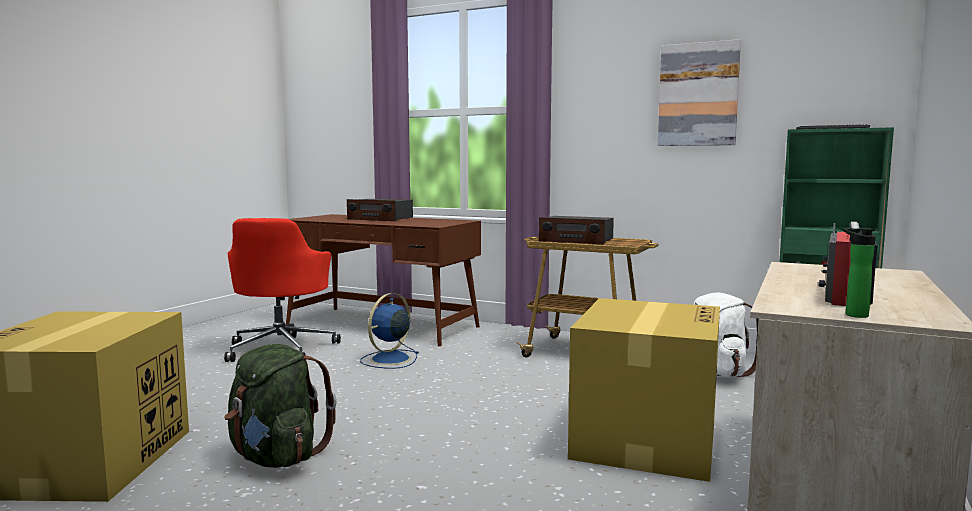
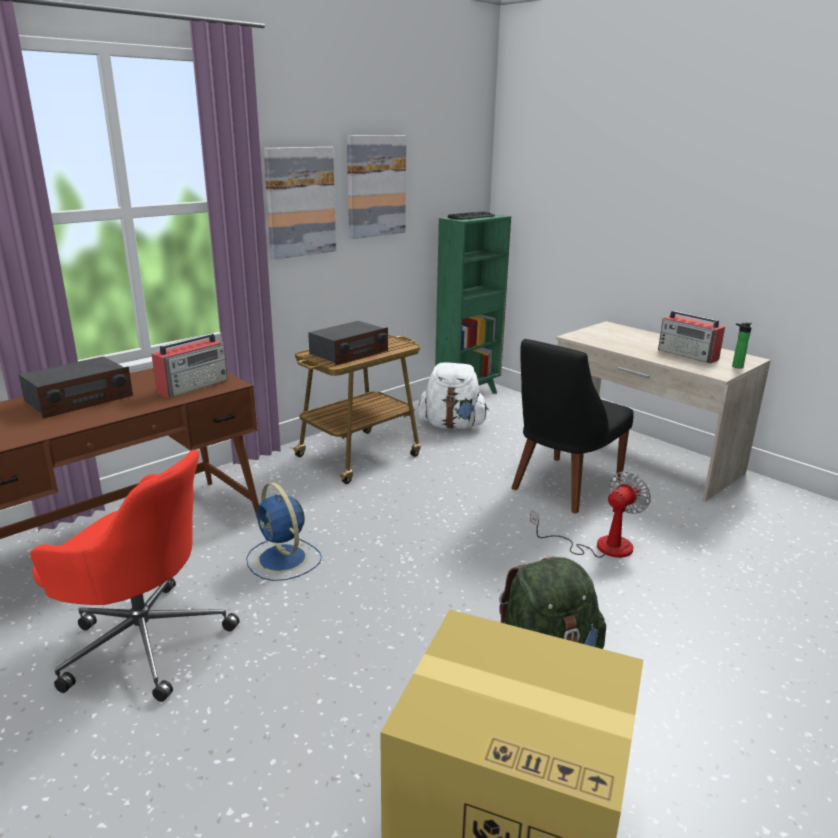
camera: 70 degrees left, 15 degrees up
(423, 223) = (194, 386): none -> radio
(515, 469) = (600, 546): none -> fan
(604, 108) = (300, 202): none -> picture
(645, 438) = (563, 486): cardboard box -> black chair

